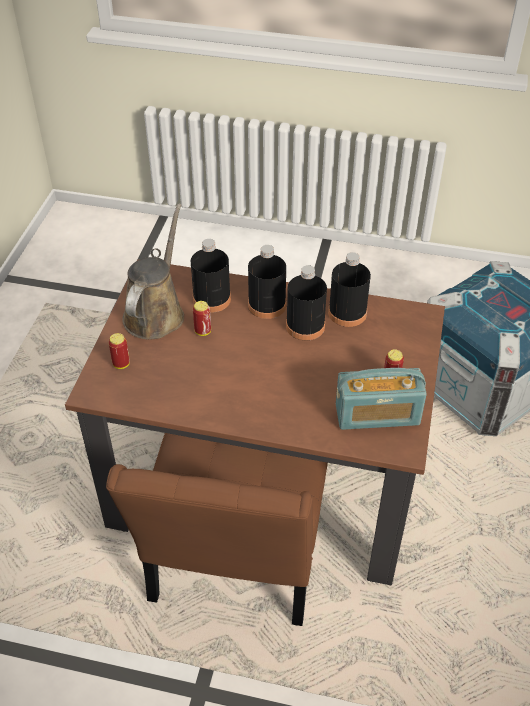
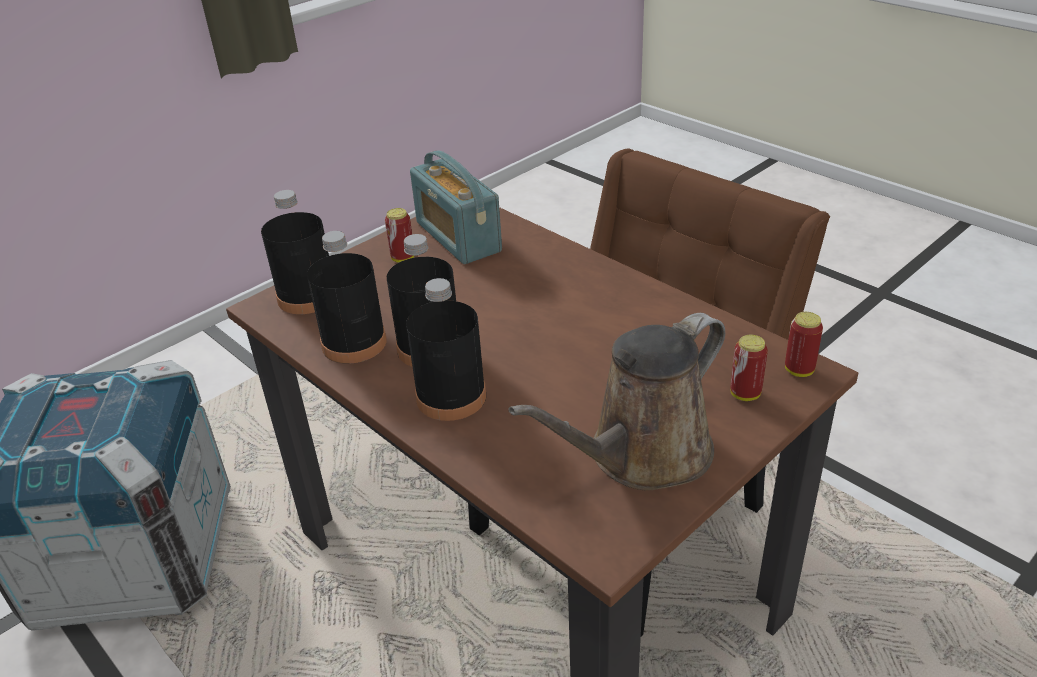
camera: 145 degrees left, 10 degrees down
(203, 331) = (584, 395): can -> can (799, 370)
(211, 299) = (528, 441): black bottle -> black bottle (307, 297)
(377, 415) = (458, 237): radio -> radio turned 150 degrees counterclockwise

